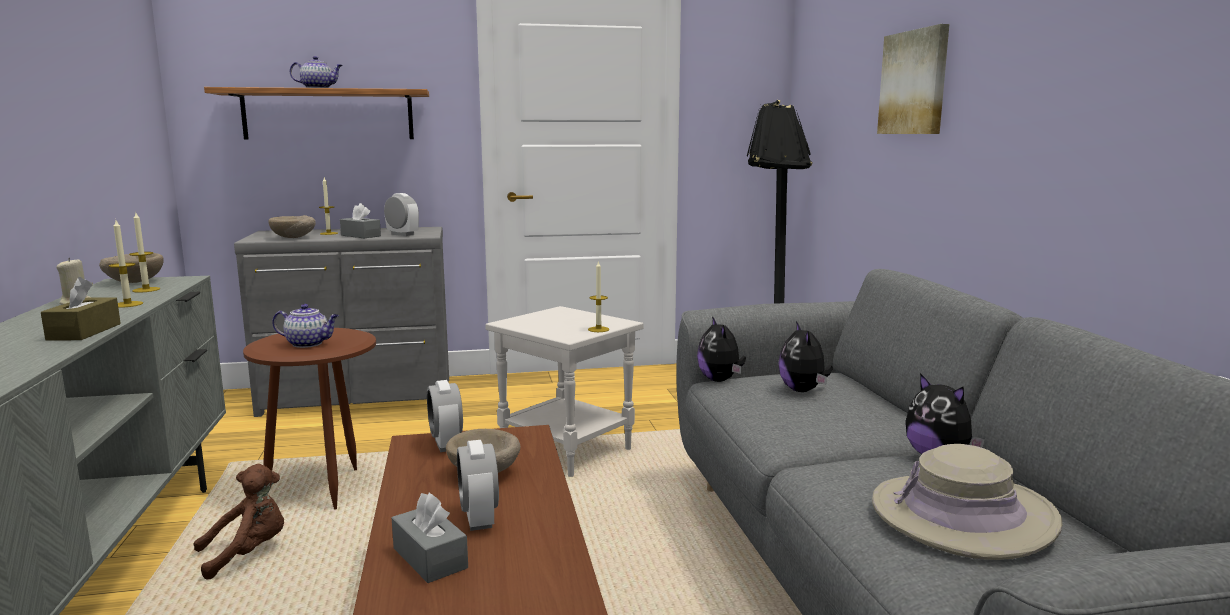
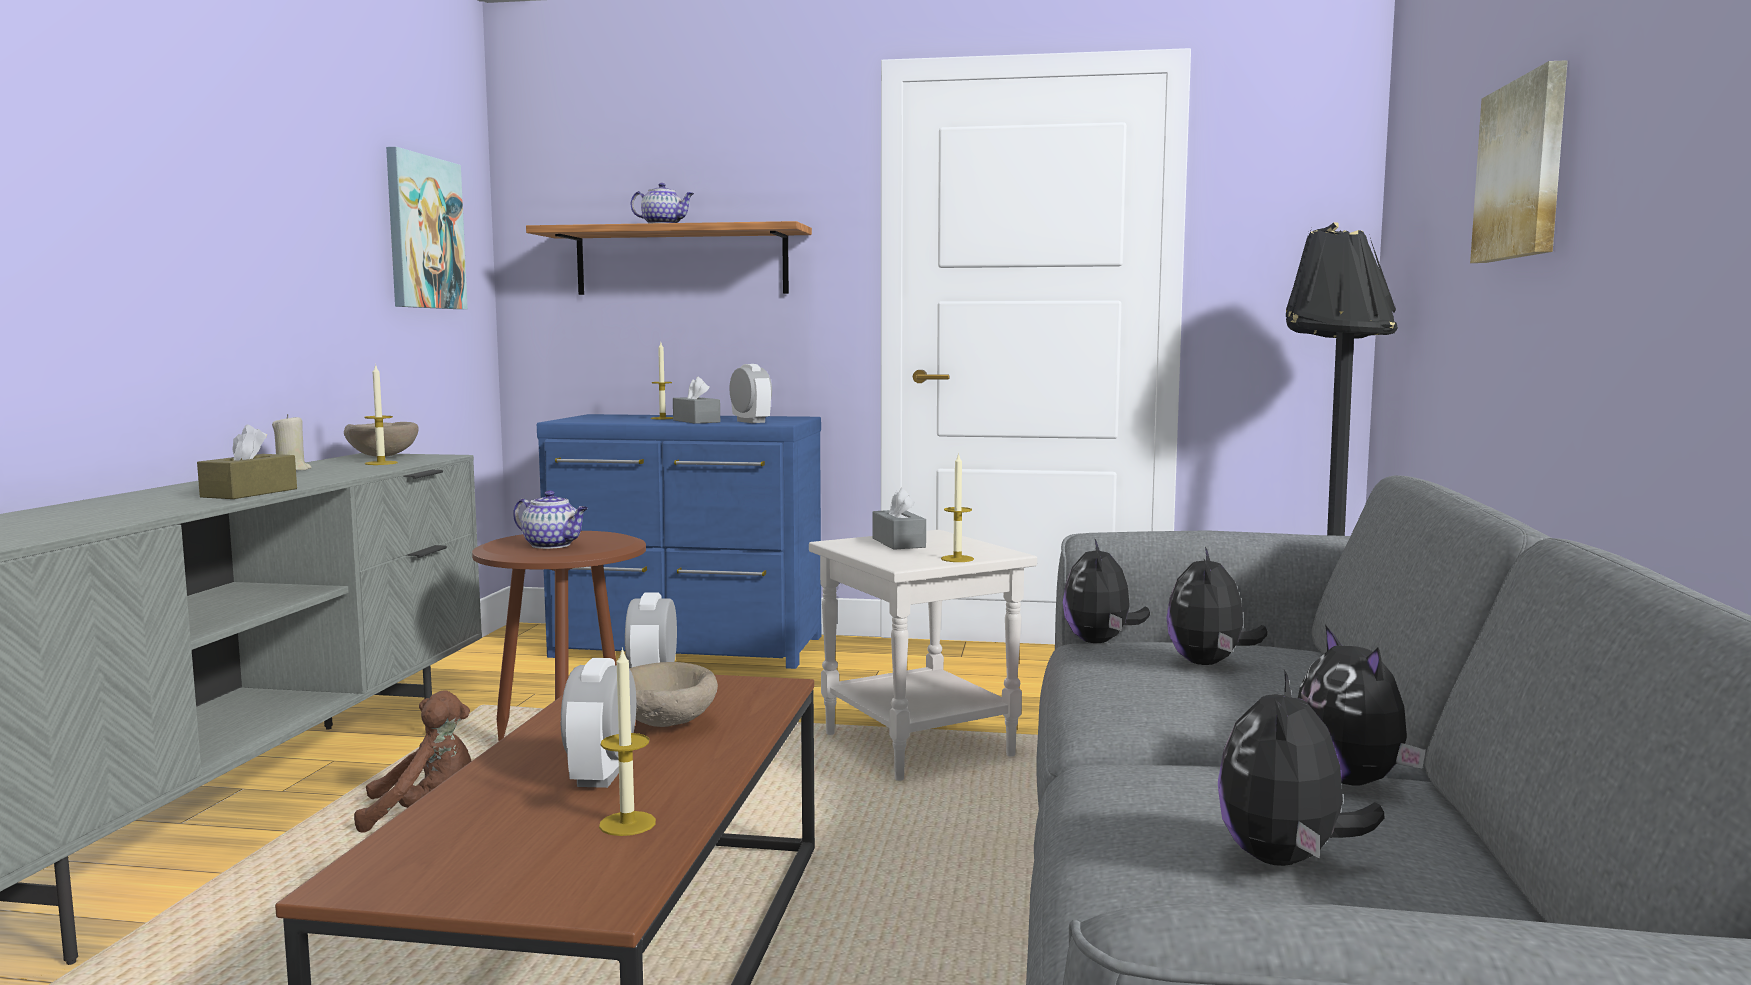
camera: 20 degrees right, 5 degrees down
(123, 94) = (424, 232): none -> picture
(128, 304) = (337, 474): candle -> candle (627, 823)
(294, 238) = (612, 421): beige bowl -> none
(359, 397) = (688, 648): grey dresser -> blue dresser
(430, 558) = (494, 809): grey tissue box -> grey tissue box (898, 543)
(962, 515) = (1286, 860): beige hat -> plush toy

